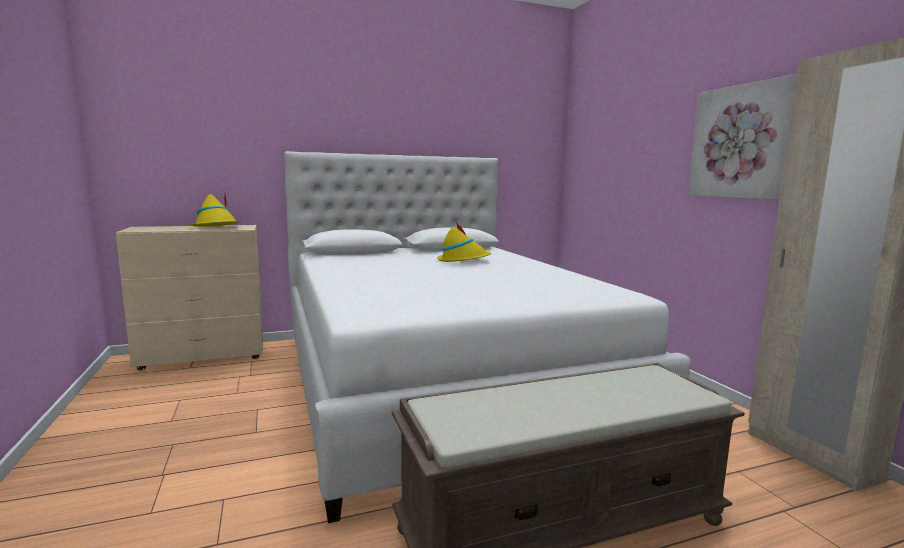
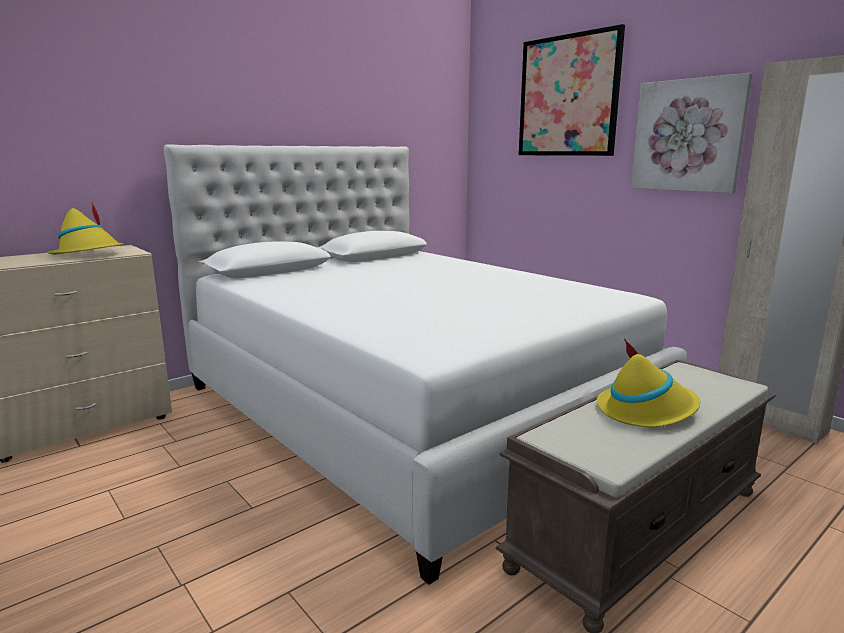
camera: 20 degrees left, 5 degrees up
(463, 260) = (414, 271): yellow hat -> yellow hat (646, 411)
(640, 110) = (568, 96): none -> picture

